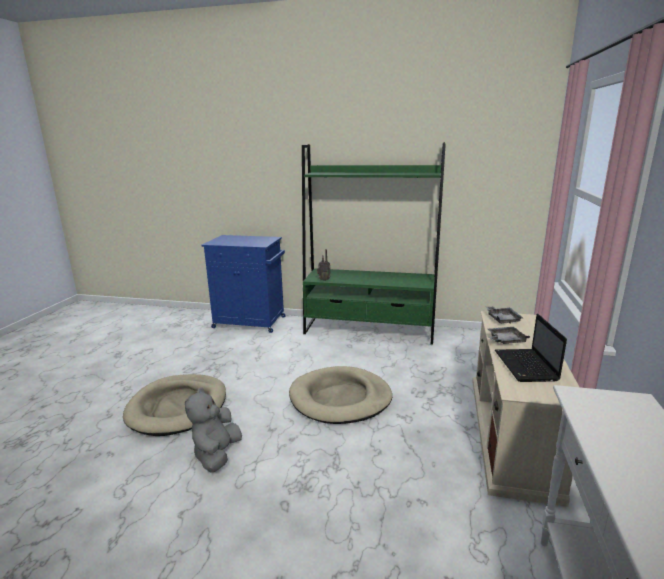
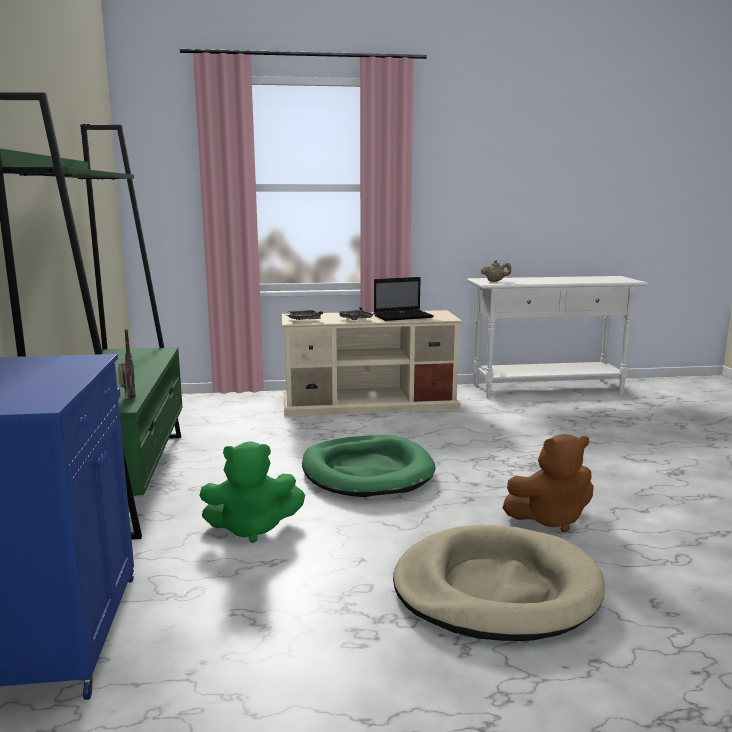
camera: 110 degrees left, 5 degrees down
(217, 454) = (550, 519): grey plush toy -> brown plush toy
(292, 356) = (252, 528): none -> green plush toy
(340, 398) = (367, 471): beige dog bed -> green dog bed
(604, 406) = (495, 281): none -> beige teapot

